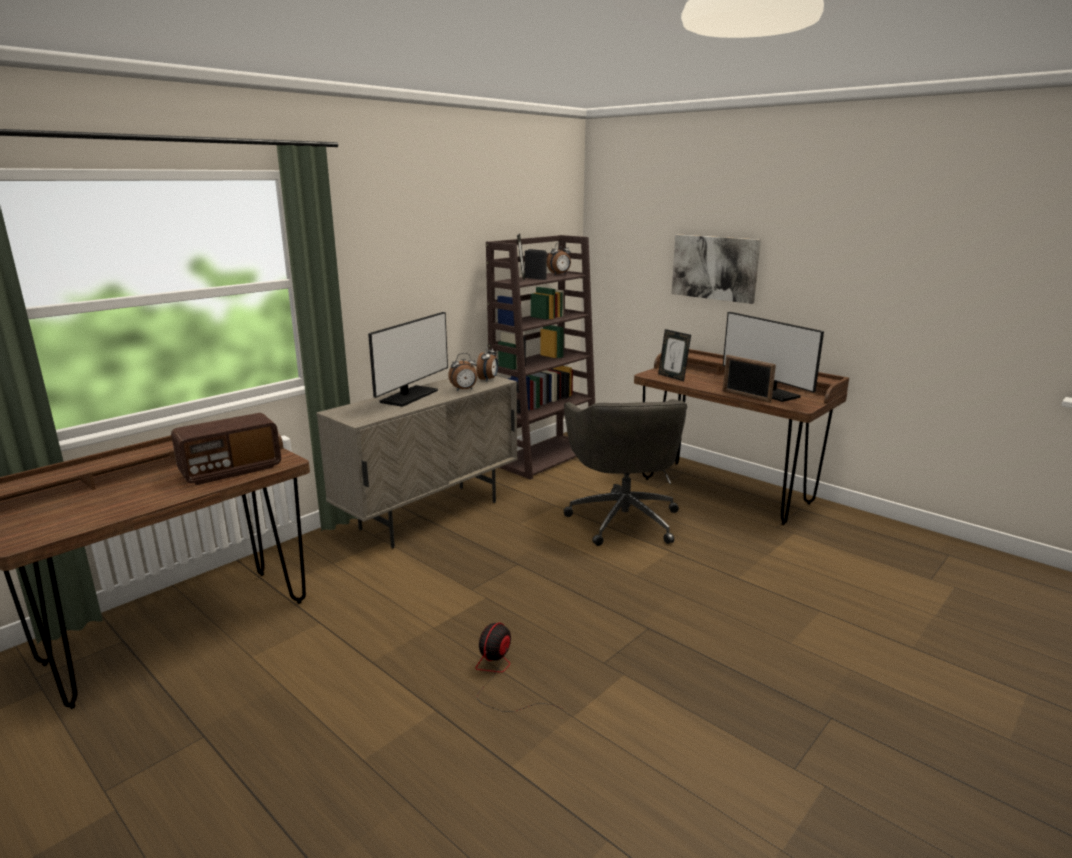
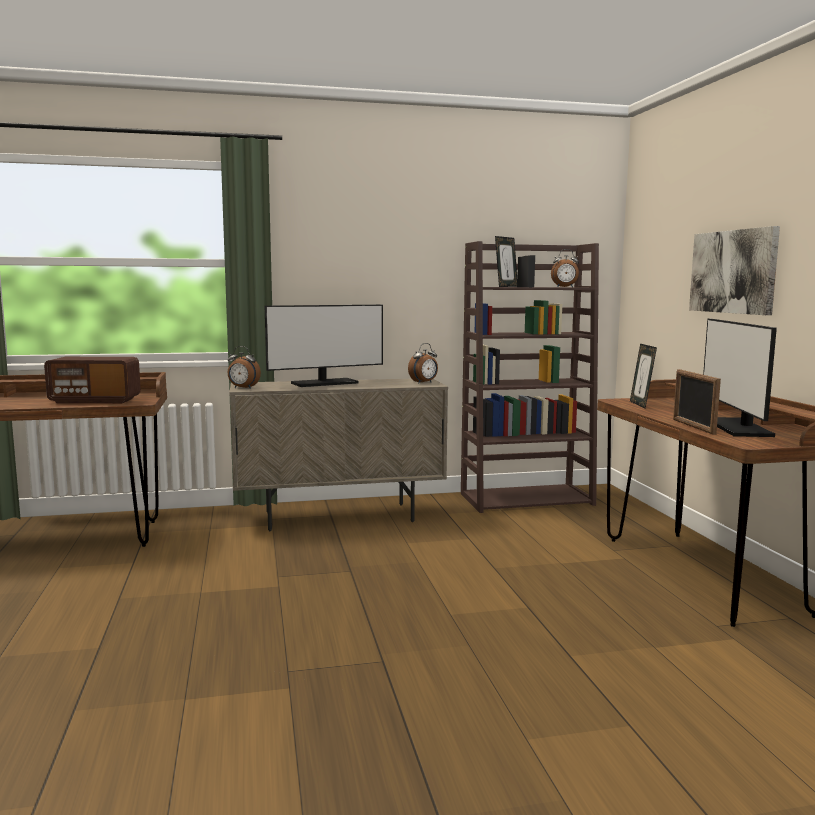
camera: 35 degrees right, 10 degrees down
(464, 390) = (382, 385): alarm clock -> alarm clock (243, 388)
(500, 676) = (184, 645): fan -> none
(623, 519) = (523, 566): grey office chair -> none

